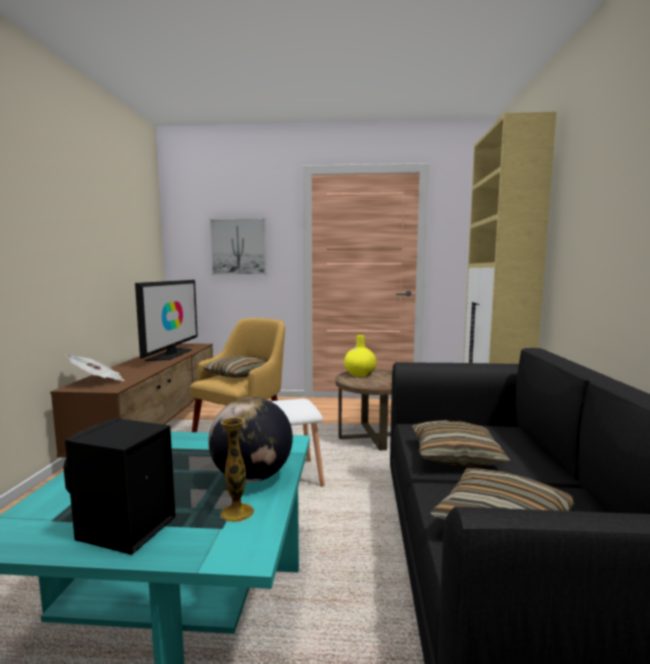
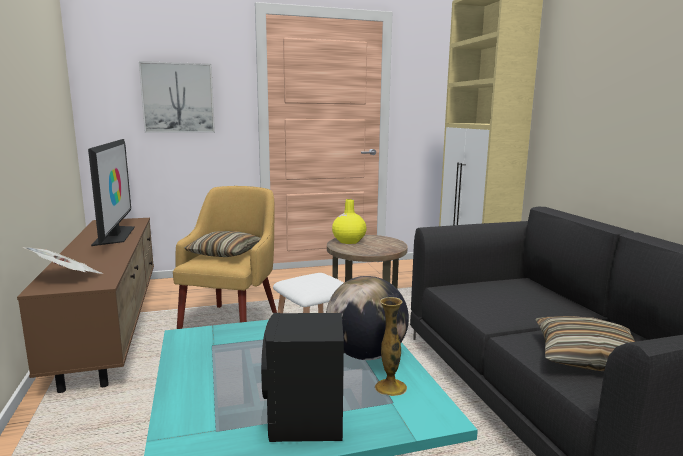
camera: 20 degrees left, 5 degrees up
(455, 455) = (503, 309): pillow -> none

